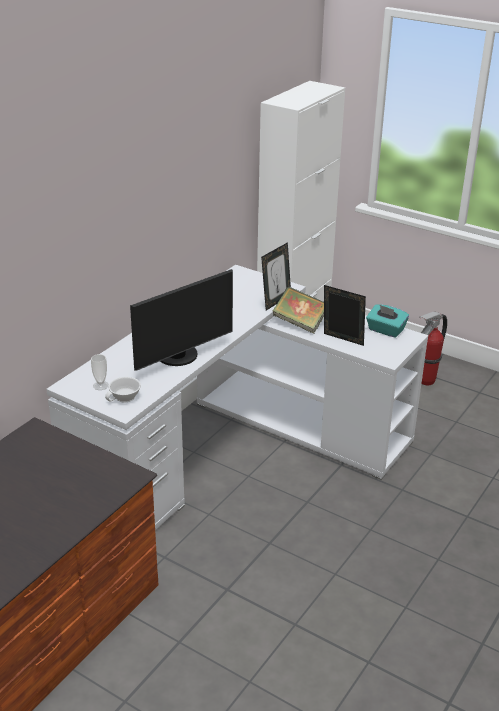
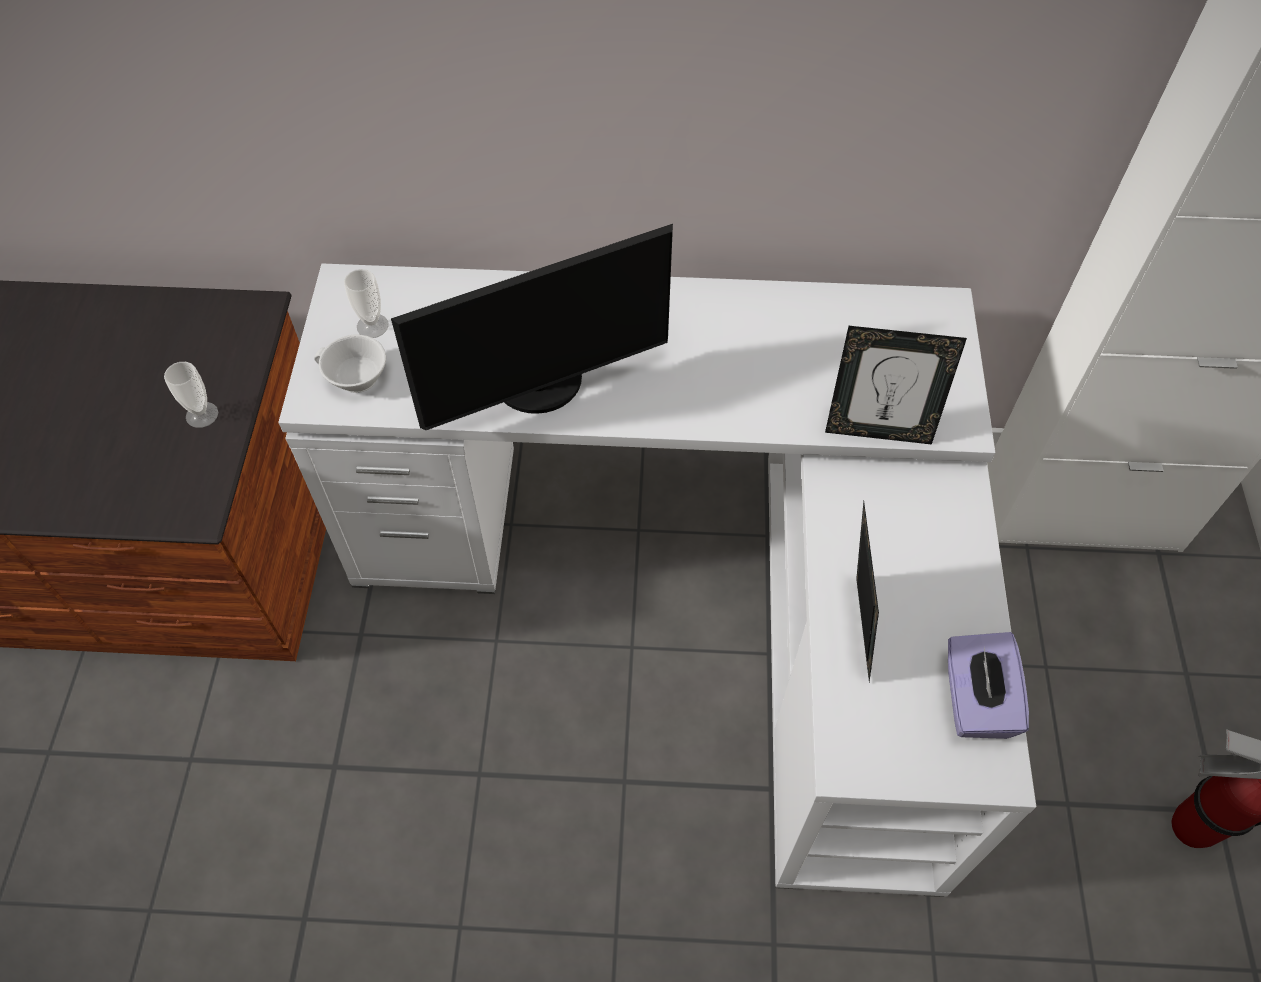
camera: 60 degrees right, 25 degrees up
(80, 459) = (202, 415): none -> cup
(180, 357) = (542, 385): monitor -> monitor turned 45 degrees counterclockwise
(300, 323) = (861, 514): book -> none
(385, 330) = (974, 700): turquoise tissue box -> purple tissue box

